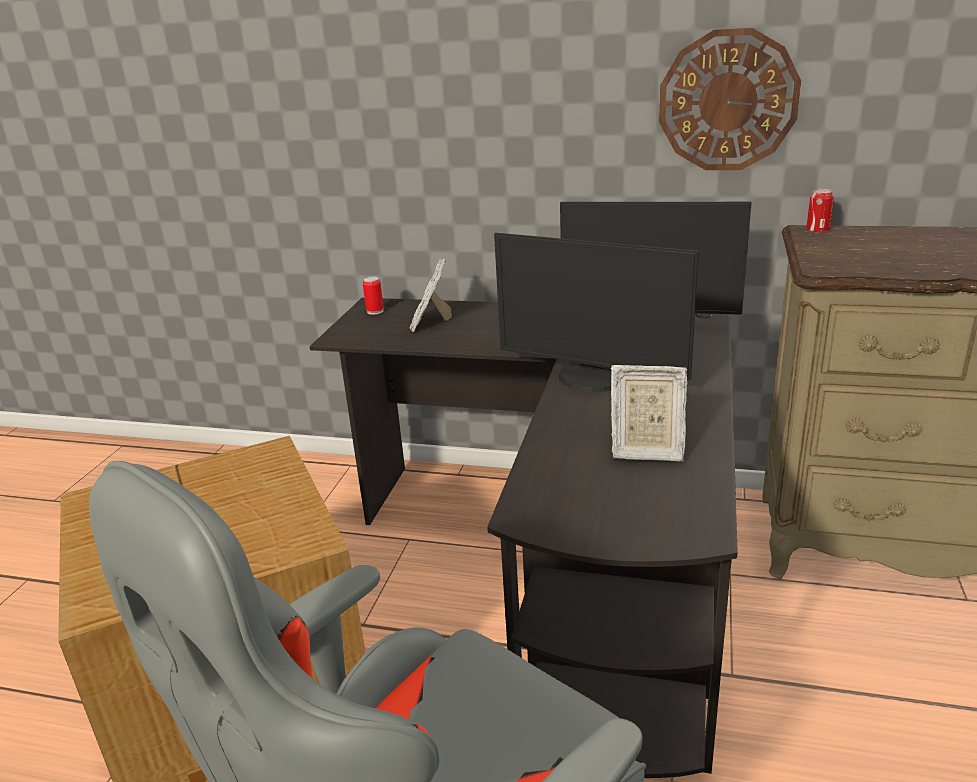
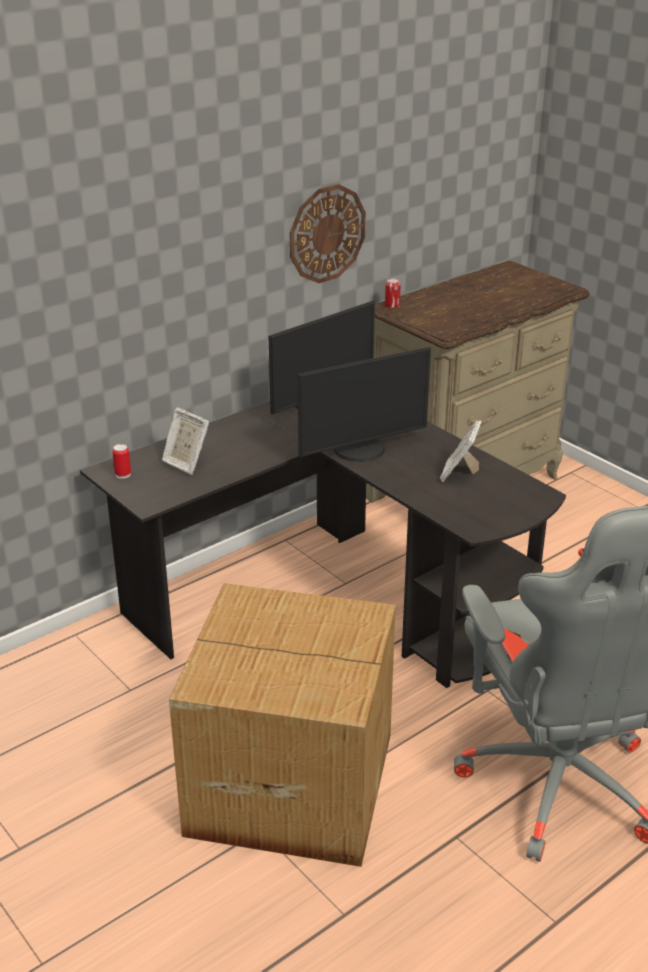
camera: 55 degrees left, 5 degrees up
(646, 450) = (459, 473): picture frame -> picture frame turned 150 degrees clockwise

